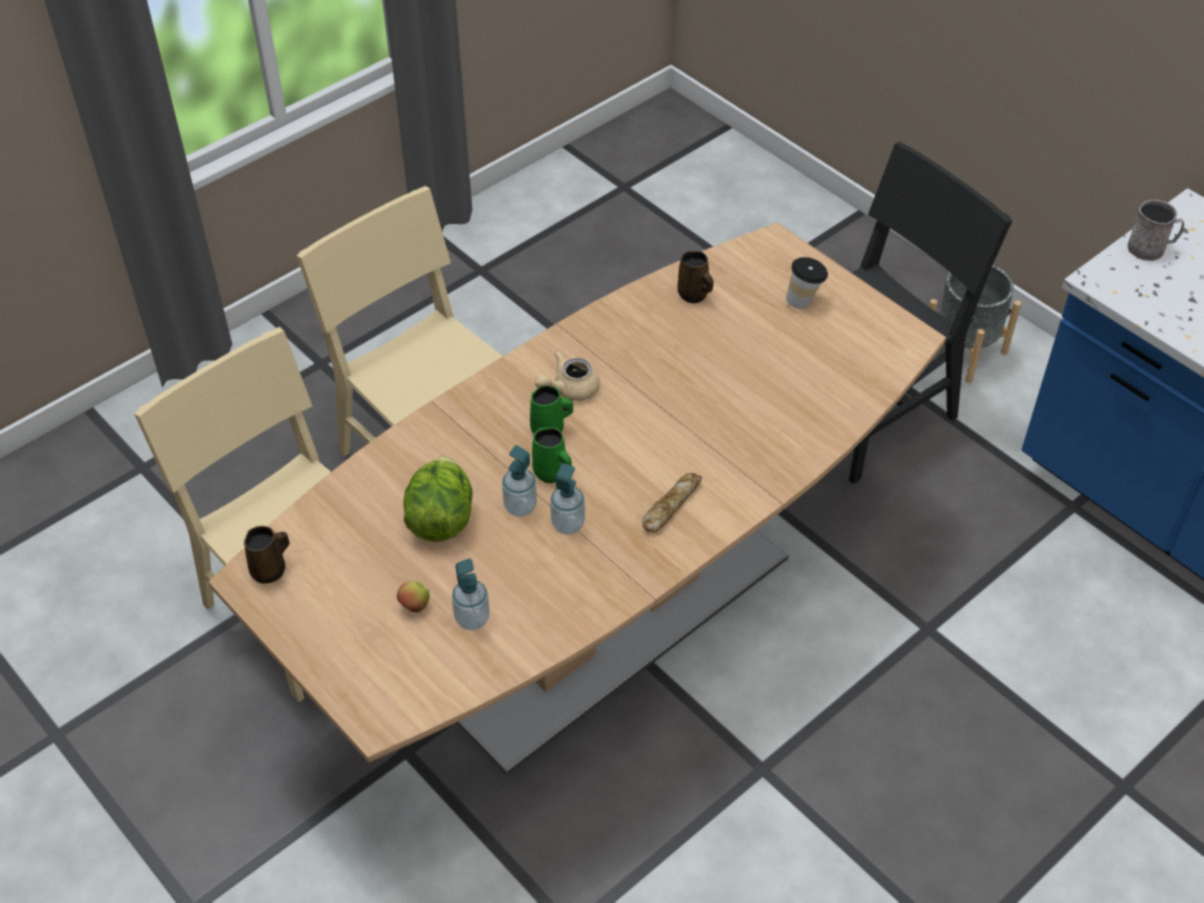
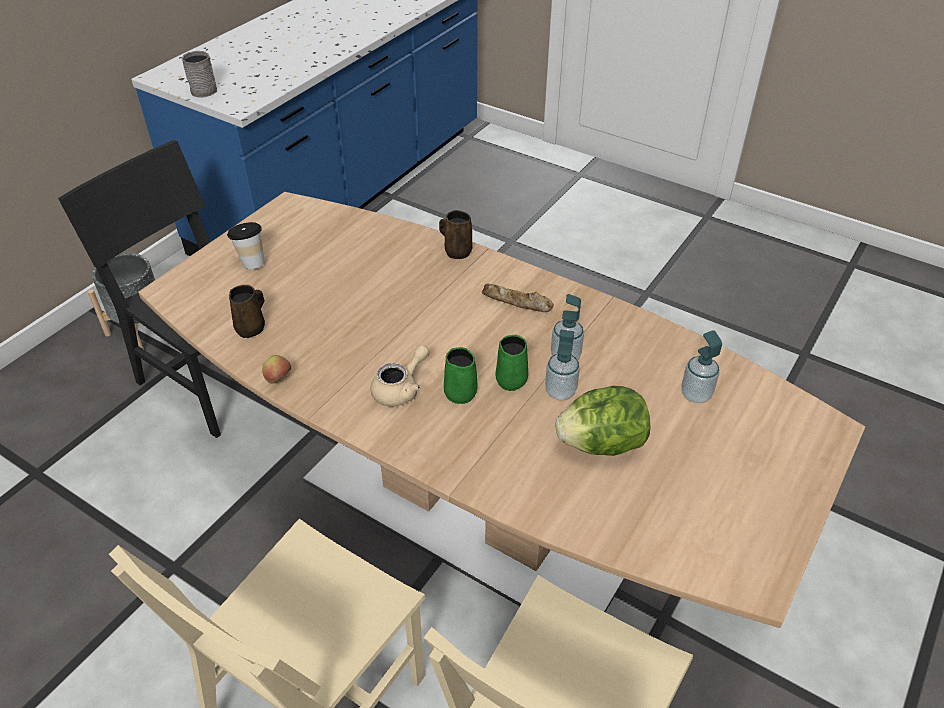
camera: 105 degrees left, 5 degrees down
(270, 570) = (736, 565): brown mug -> brown mug (456, 251)
(414, 606) = (707, 436): apple -> apple (278, 379)
(569, 389) = (401, 389): beige teapot -> beige teapot turned 90 degrees counterclockwise

